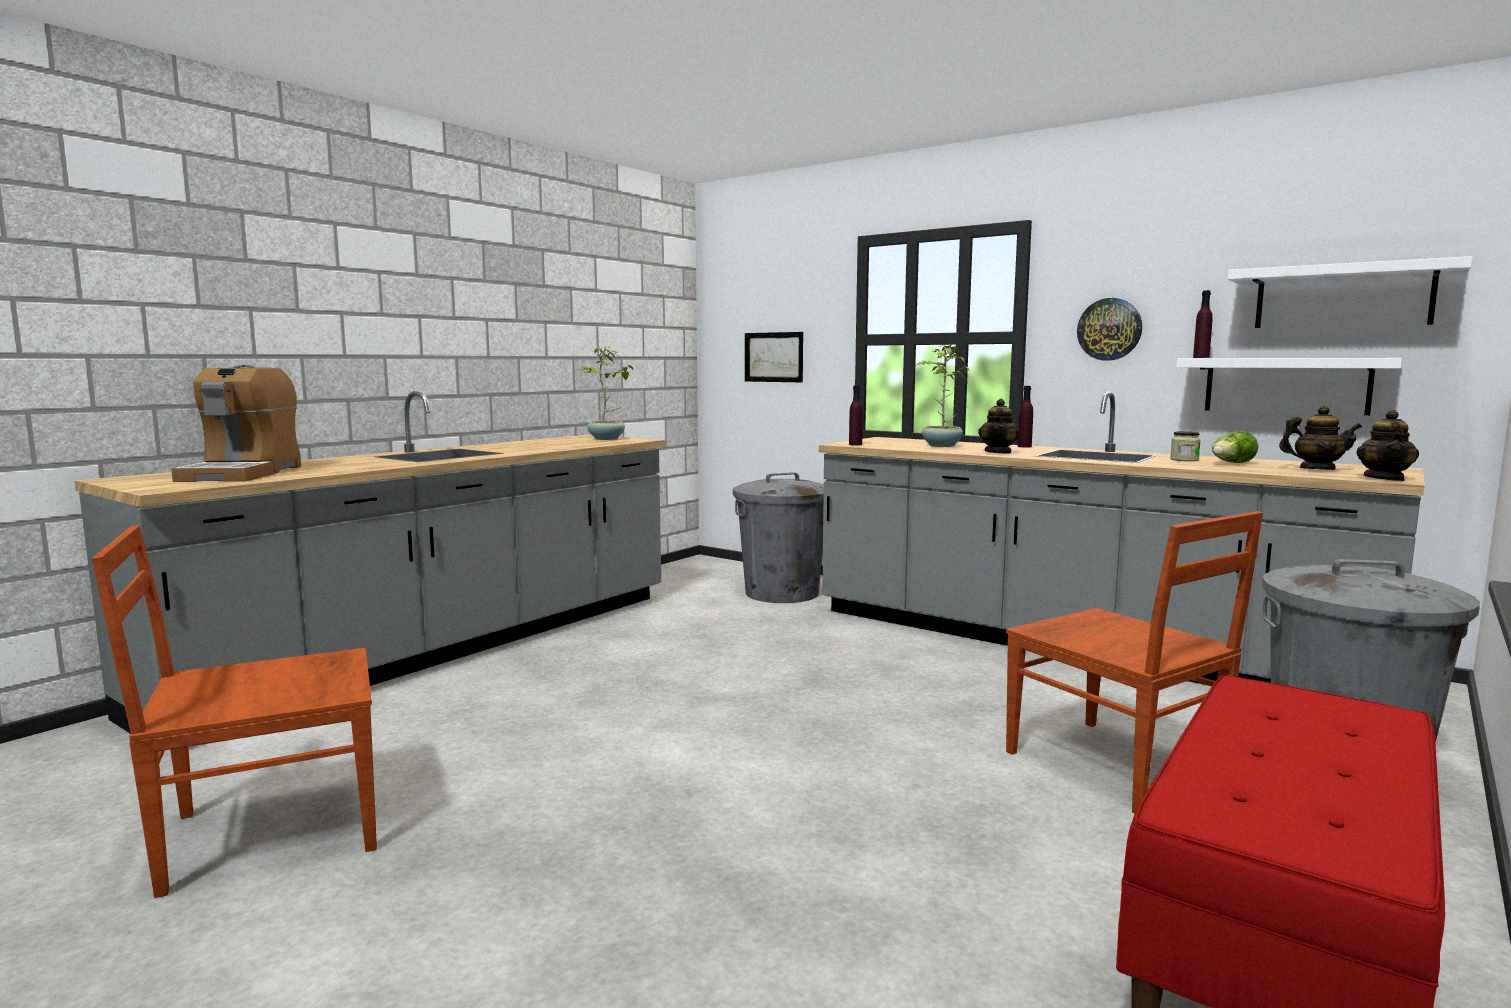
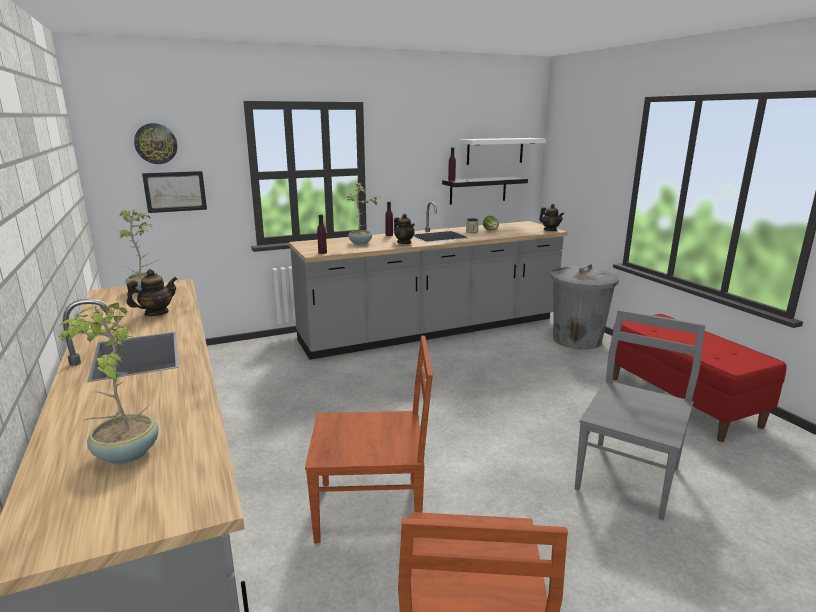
camera: 60 degrees left, 10 degrees up
(243, 473) = (125, 454): coffee machine -> potted plant
(781, 593) = (255, 361): grey trash can -> none
(791, 904) = (628, 476): none -> grey chair
(1109, 329) = (407, 166): wall clock -> wall clock (156, 143)
(1116, 766) = (553, 372): brown chair -> brown chair (372, 510)
(1286, 385) = (478, 190): white shelf -> black shelf
(1316, 469) = (519, 229): teapot -> teapot (156, 313)

